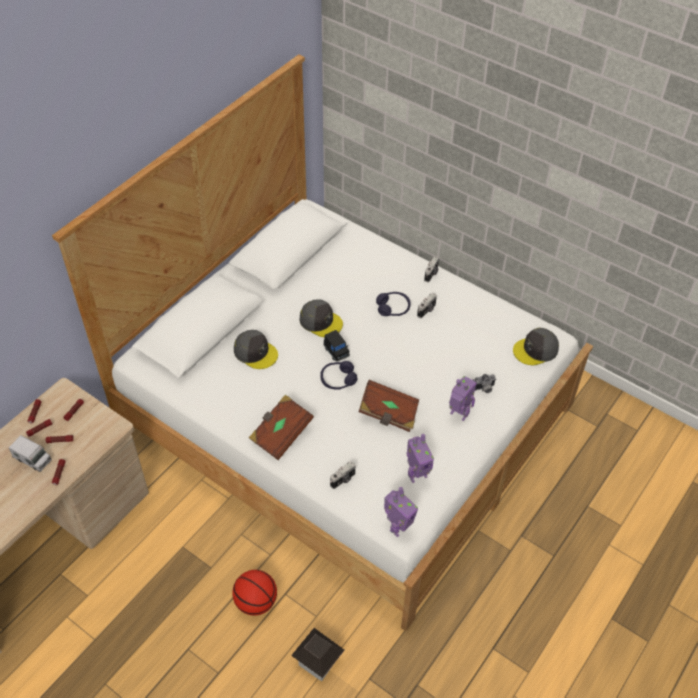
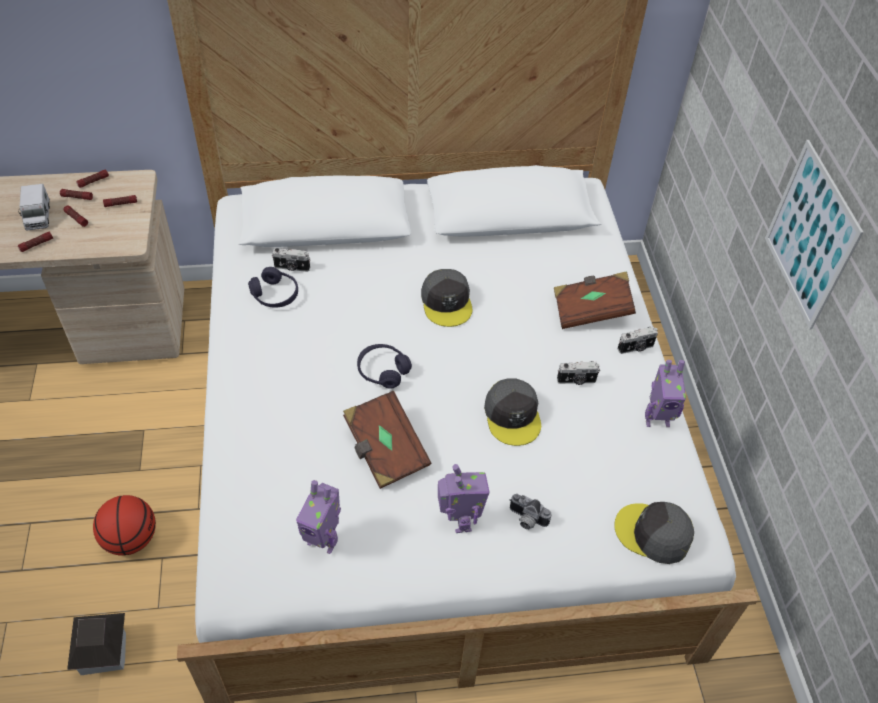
camera: 45 degrees right, 0 degrees up
(255, 352) = (345, 281): grey cap -> grey cap (513, 415)
(281, 434) = (259, 376): brown book -> brown book (591, 310)
(336, 351) = (420, 343): black toy car -> none
(343, 480) = (249, 474): camera -> camera (292, 268)
(393, 308) = (541, 348): purple headphones -> purple headphones (275, 295)
(398, 527) = (230, 576): toy robot -> toy robot (656, 419)
(496, 156) = (810, 235): none -> picture

